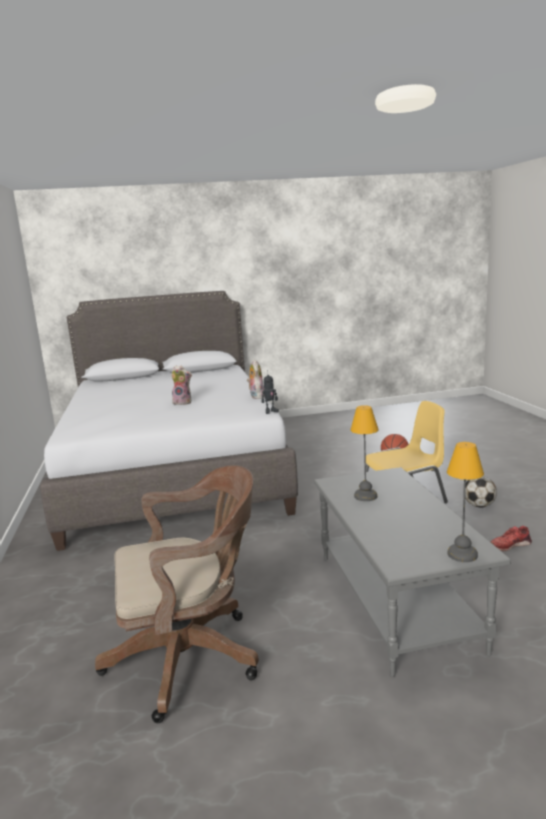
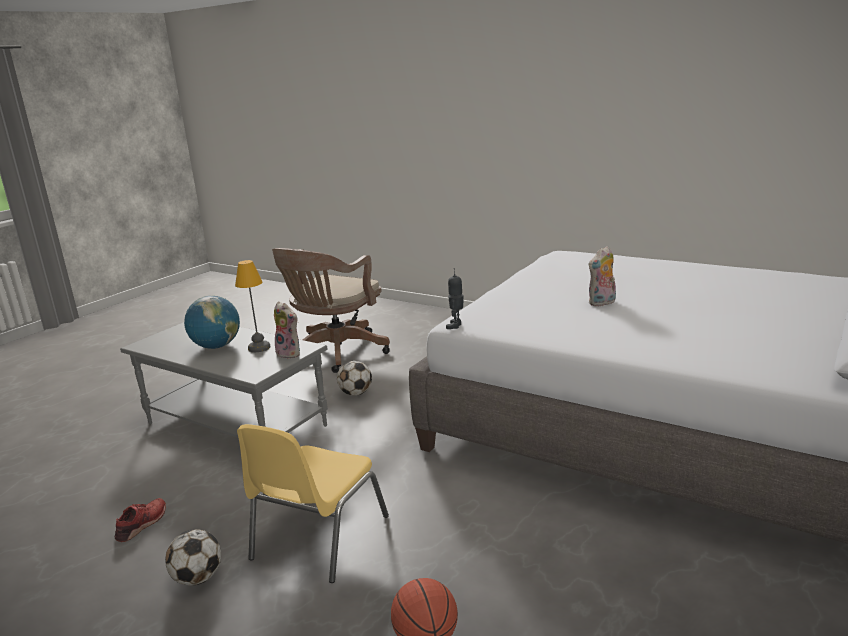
camera: 135 degrees right, 5 degrees up
(256, 396) = (546, 340): plush toy -> plush toy (290, 353)
(262, 579) = (356, 393): none -> football
(400, 513) = (216, 346): none -> globe
(463, 554) = (154, 339): table lamp -> none

